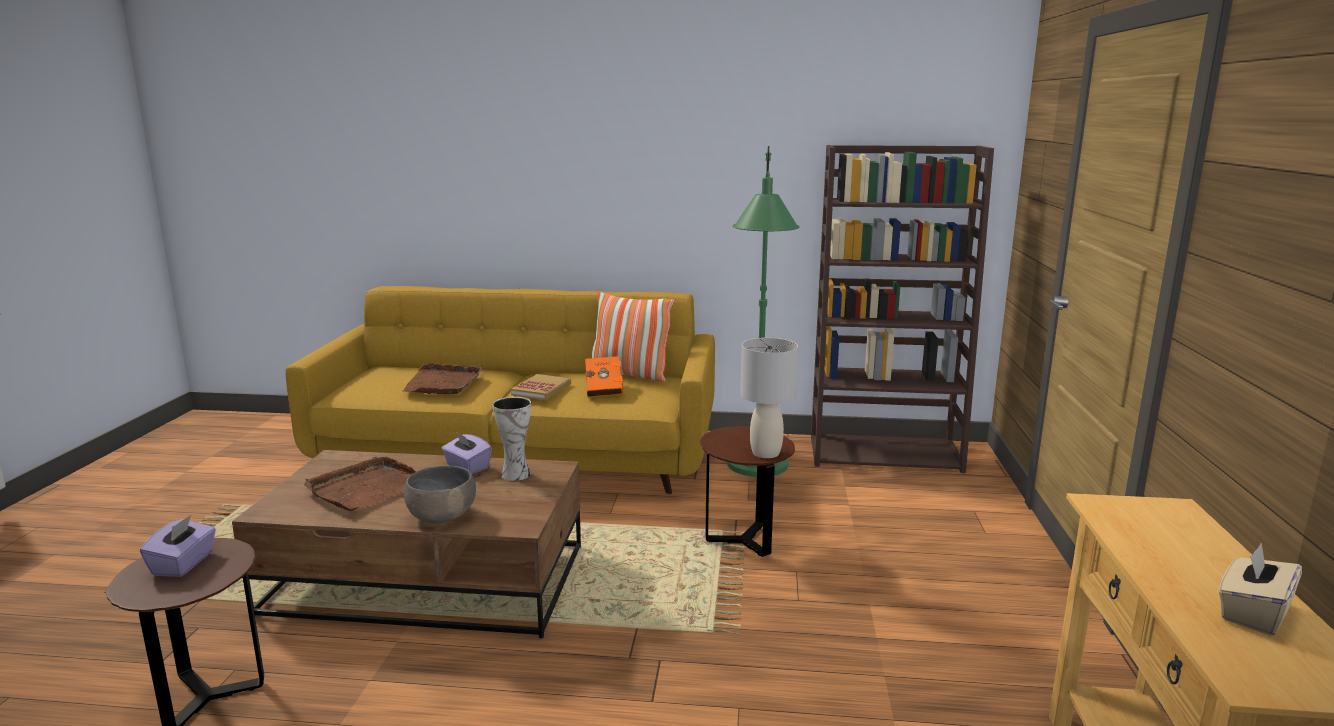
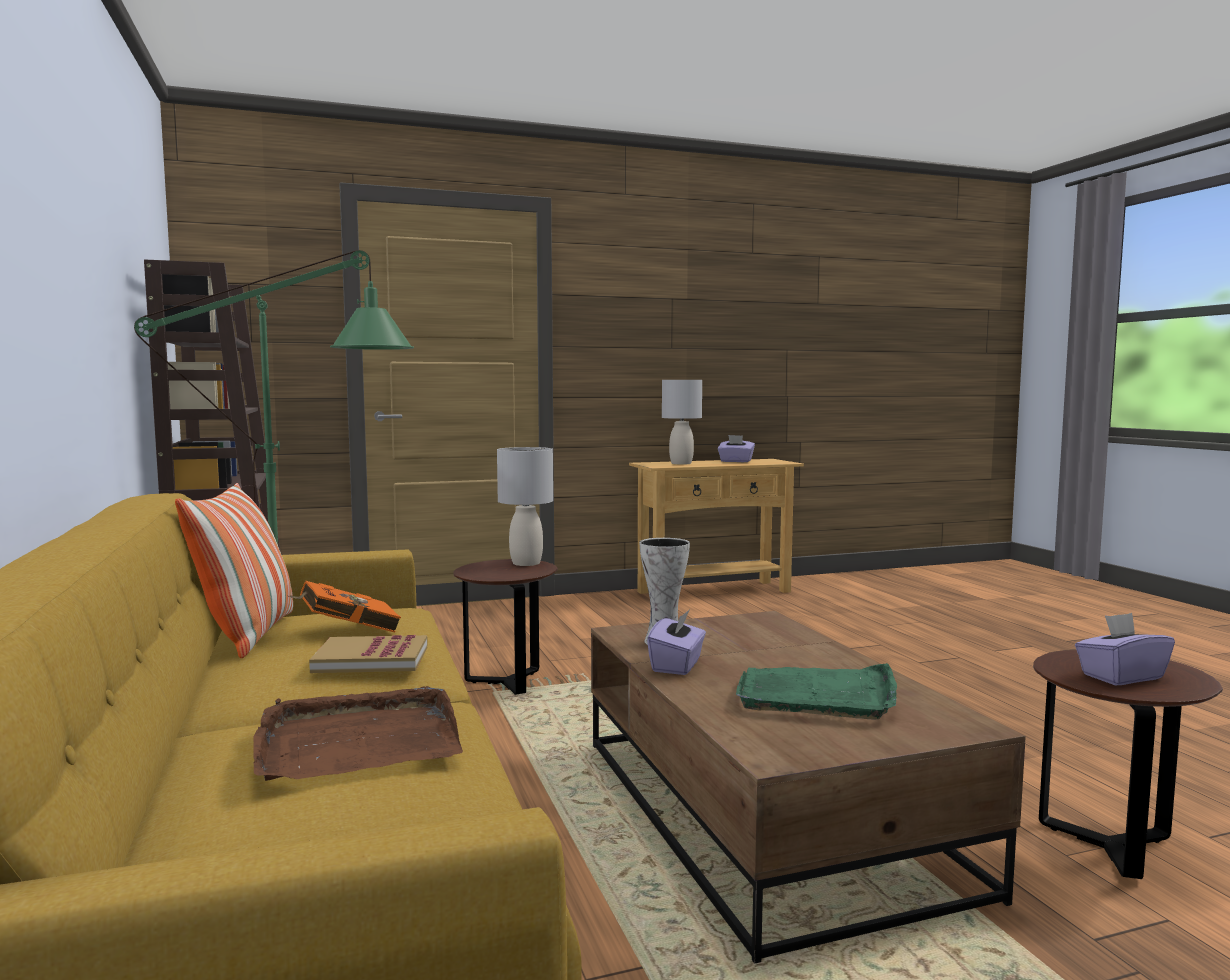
camera: 115 degrees left, 10 degrees down
(365, 488) = (817, 695): brown tray -> green tray
(442, 516) = (804, 644): grey bowl -> none
(1170, 537) = (681, 463): none -> grey table lamp
(1252, 613) = (735, 461): beige tissue box -> purple tissue box

